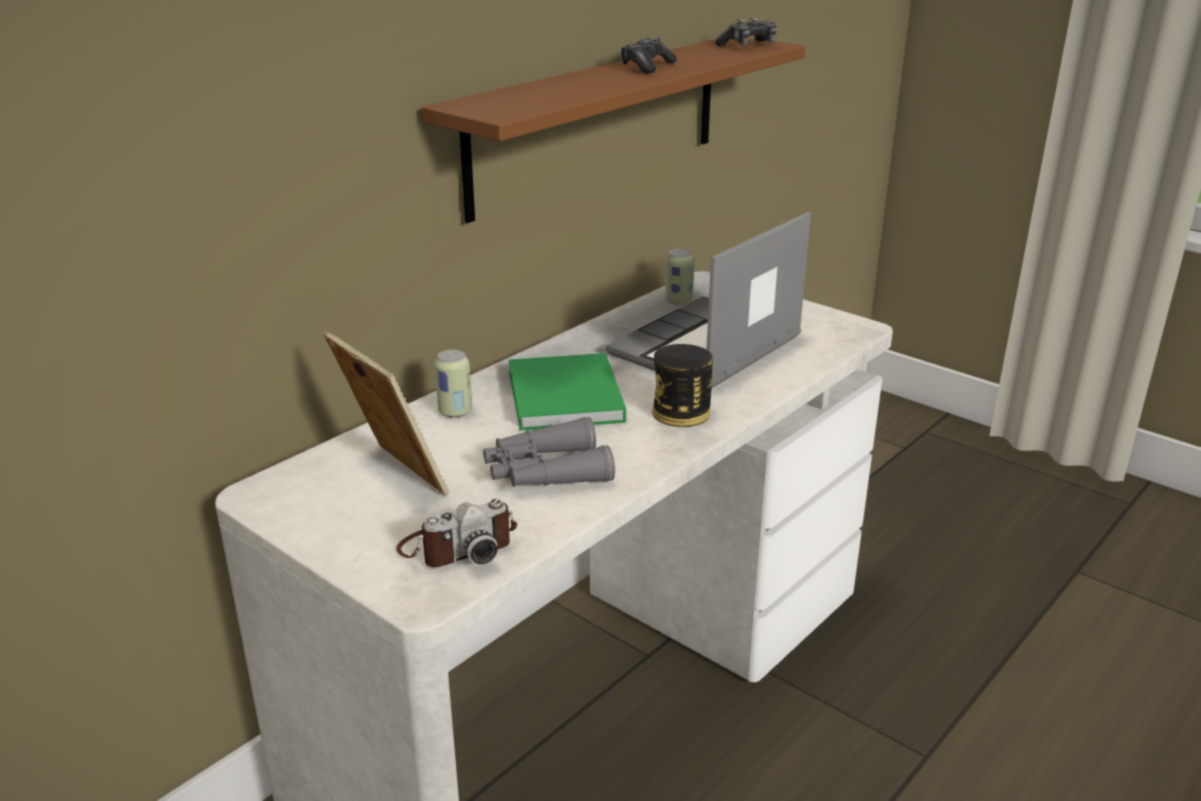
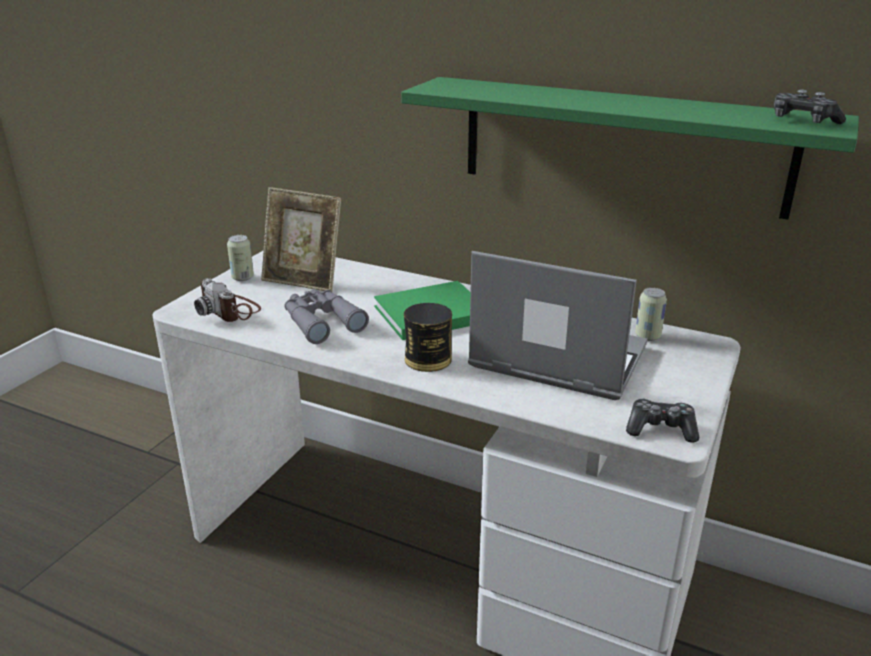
camera: 75 degrees right, 0 degrees up
(393, 476) = (303, 281): picture frame -> picture frame turned 75 degrees clockwise
(455, 411) = (390, 283): can -> can (242, 277)
(598, 123) = (621, 145): brown shelf -> green shelf
(646, 67) = (637, 103): game controller -> game controller (661, 429)

